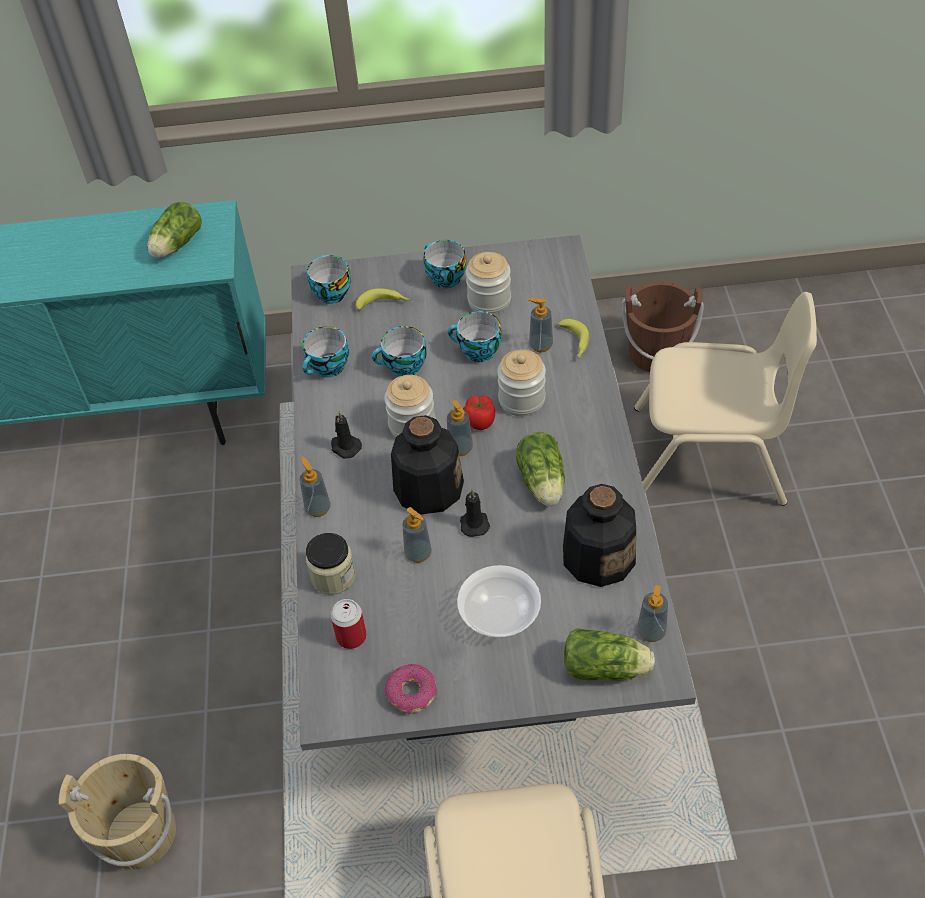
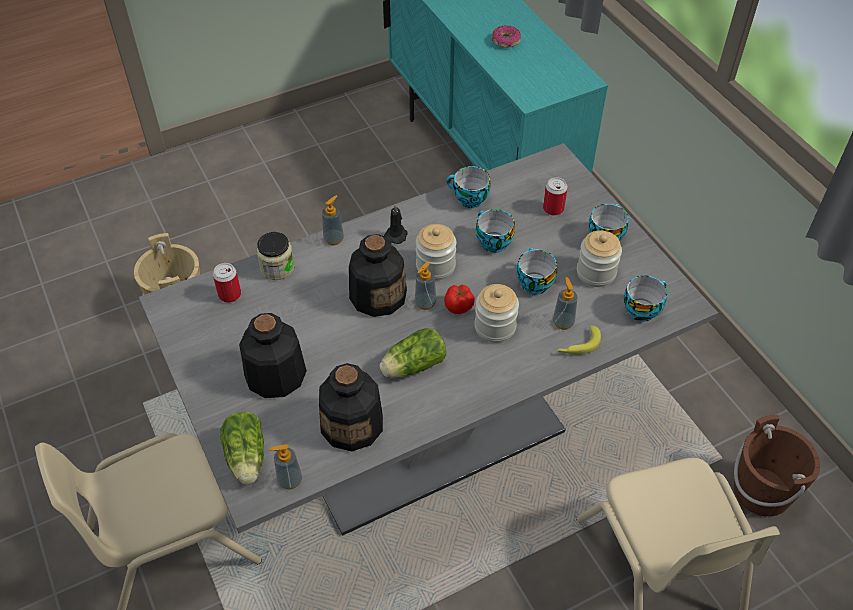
camera: 65 degrees right, 0 degrees up
(175, 245) = (538, 73): lettuce -> none
(330, 292) = (548, 174): cup -> cup (642, 309)
(383, 304) = (553, 209): banana -> can
(411, 693) = (192, 343): donut -> donut (505, 41)
(418, 553) = (314, 309): soap dispenser -> none
(474, 523) = (355, 334): black candle -> none
(500, 614) = (275, 375): bowl -> bottle

